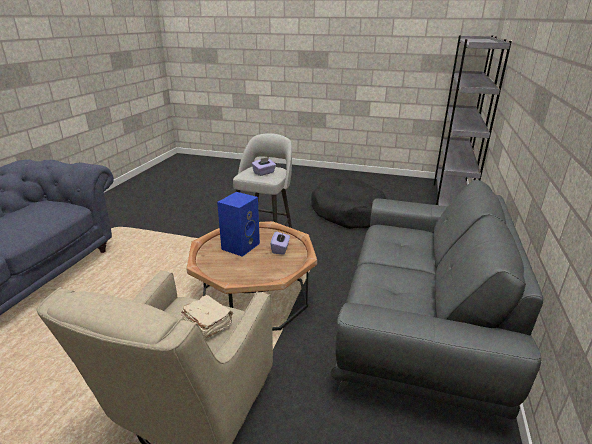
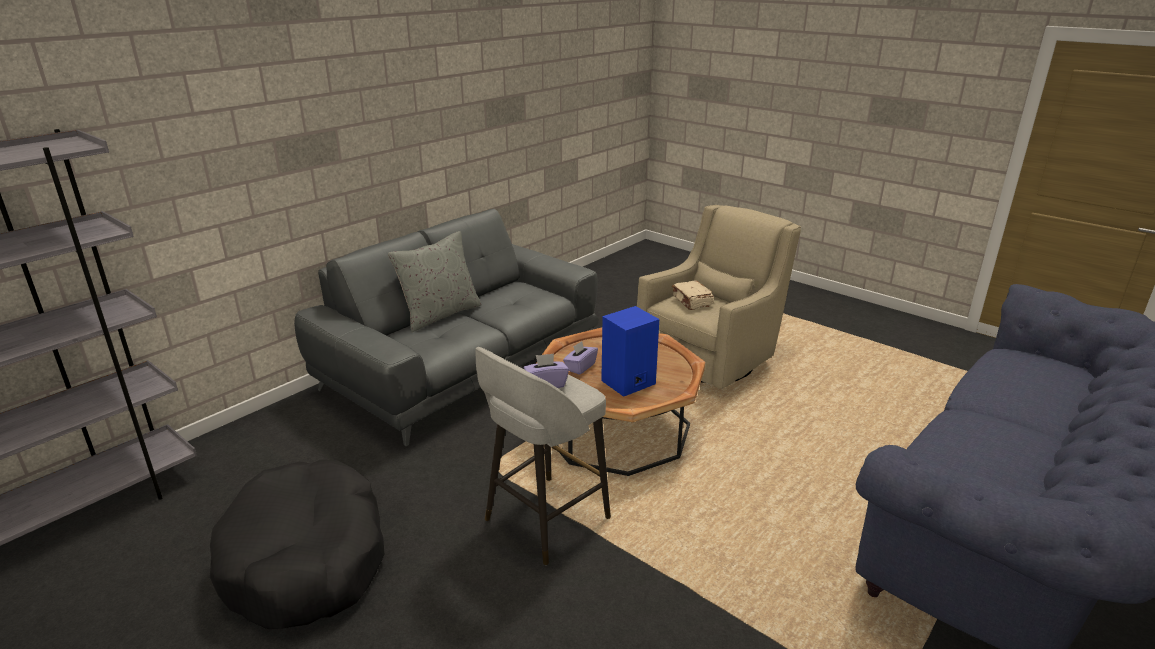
camera: 155 degrees left, 0 degrees up
(428, 258) = (440, 314): none -> grey pillow

